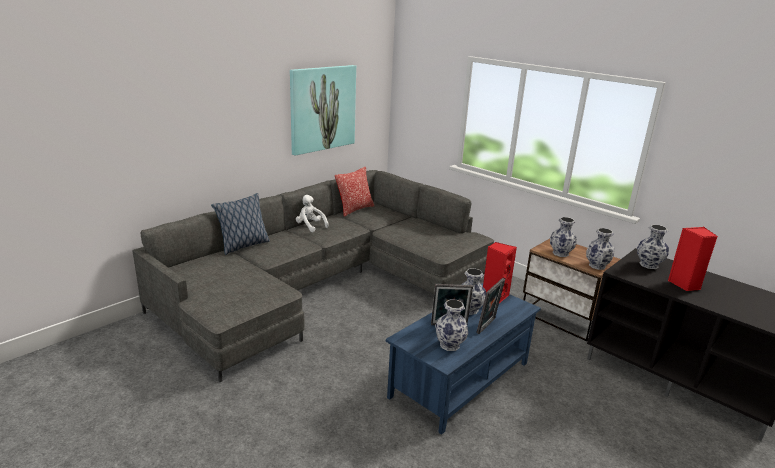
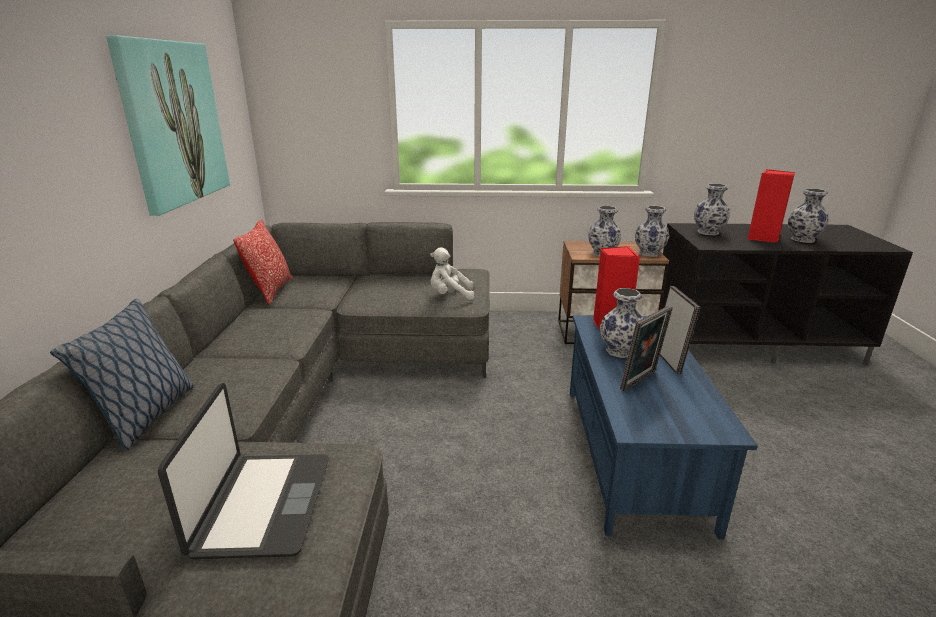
camera: 40 degrees left, 0 degrees up
(239, 290) = (262, 505): none -> laptop
(310, 226) = (235, 336): white plush toy -> white plush toy (450, 295)
(450, 345) = (686, 404): vase -> vase (803, 239)

